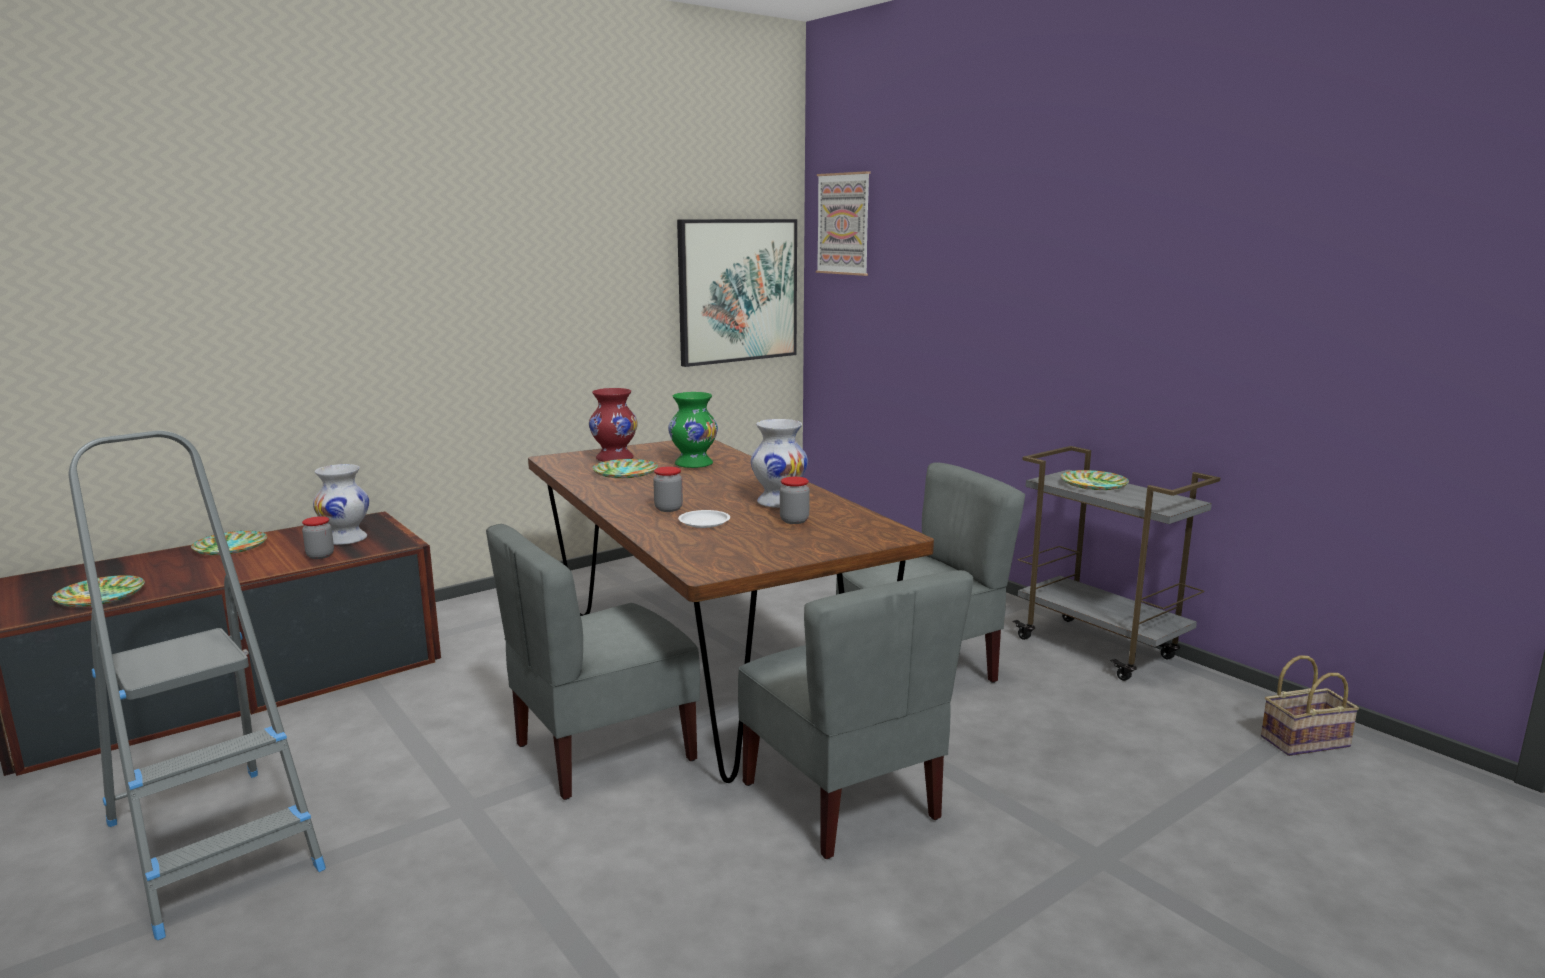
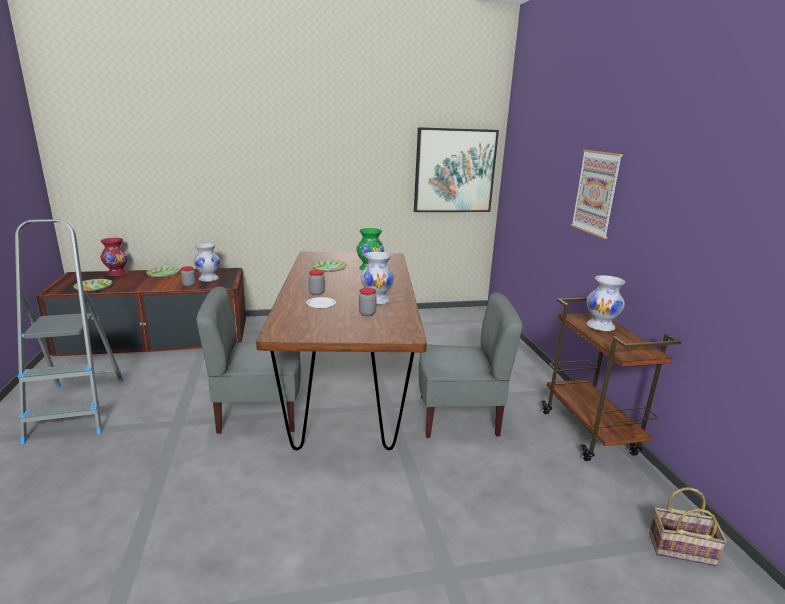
camera: 25 degrees right, 5 degrees up
(614, 458) = (337, 259): red vase -> red vase (117, 274)
(843, 800) = (341, 480): grey chair -> none
(844, 224) = (521, 134): picture -> picture (596, 193)
(1094, 484) = (600, 326): plate -> white vase
(1100, 650) = (589, 435): grey cart -> brown cart

